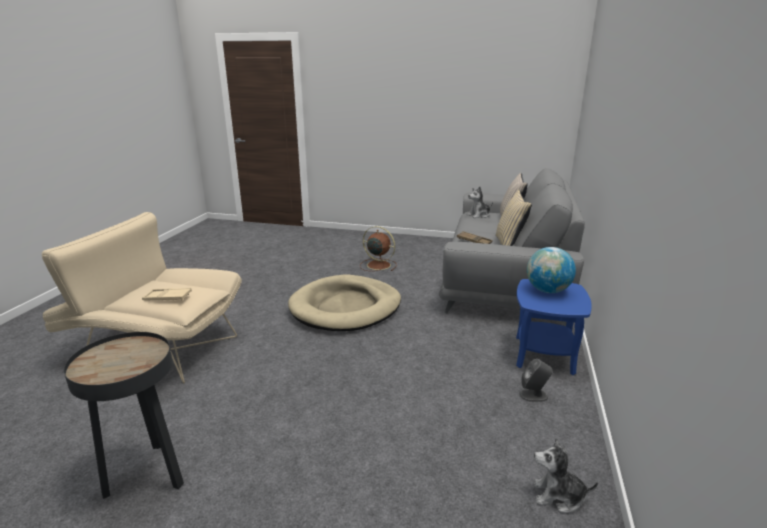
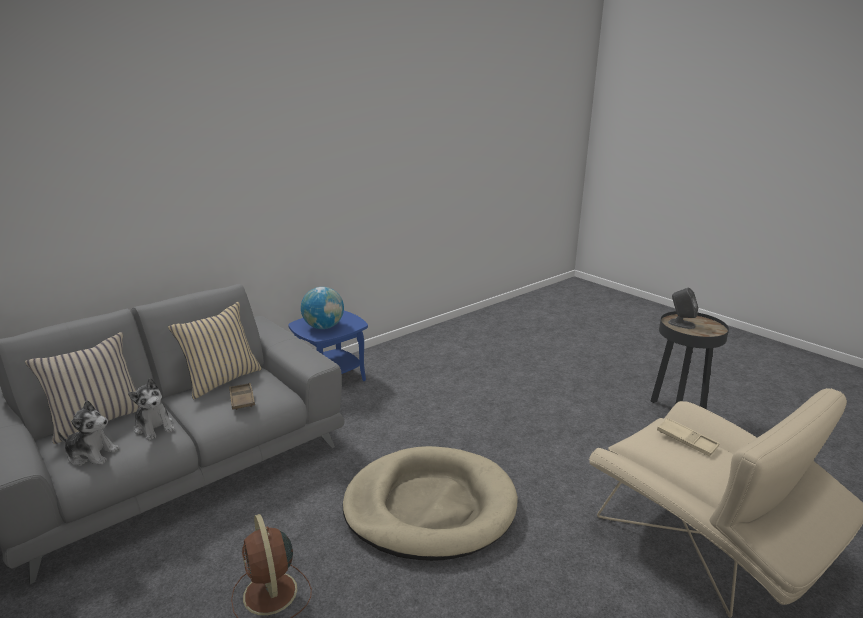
camera: 145 degrees left, 0 degrees up
(534, 395) = (387, 365): grey speaker -> grey speaker (681, 324)
(558, 496) = (449, 336): plush toy -> plush toy (154, 427)

